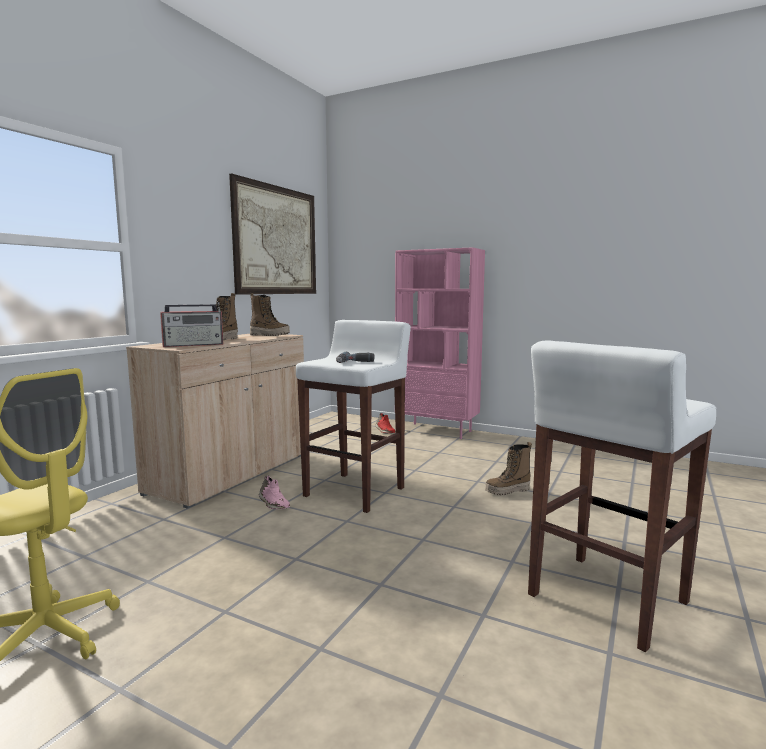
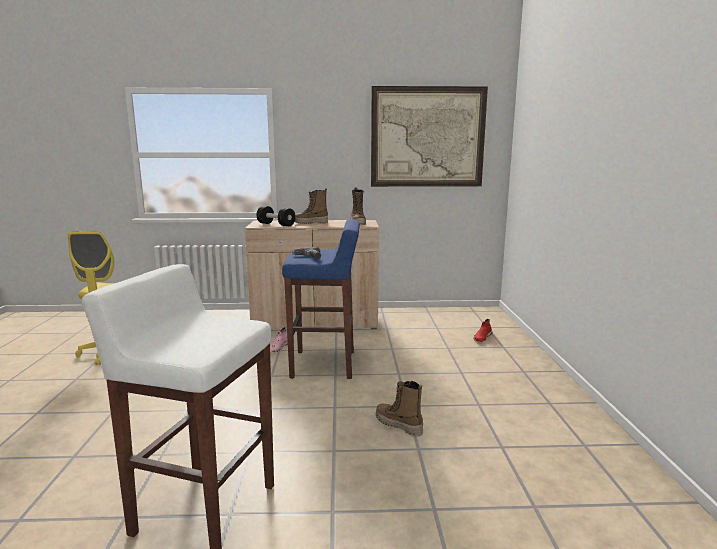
camera: 60 degrees right, 5 degrees up
(194, 345) = (276, 224): radio -> black dumbbell
(355, 492) = (325, 365): white stool -> blue stool
(437, 431) = (527, 357): pink bookcase -> none

